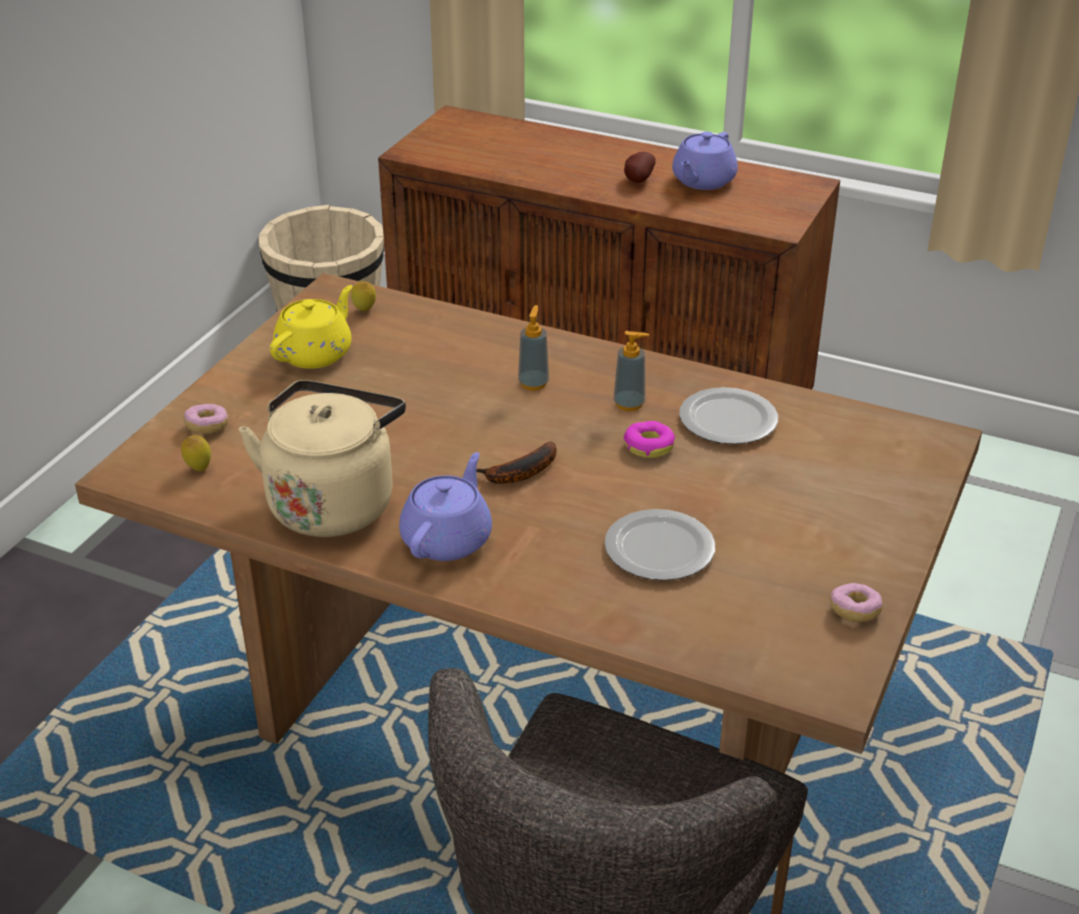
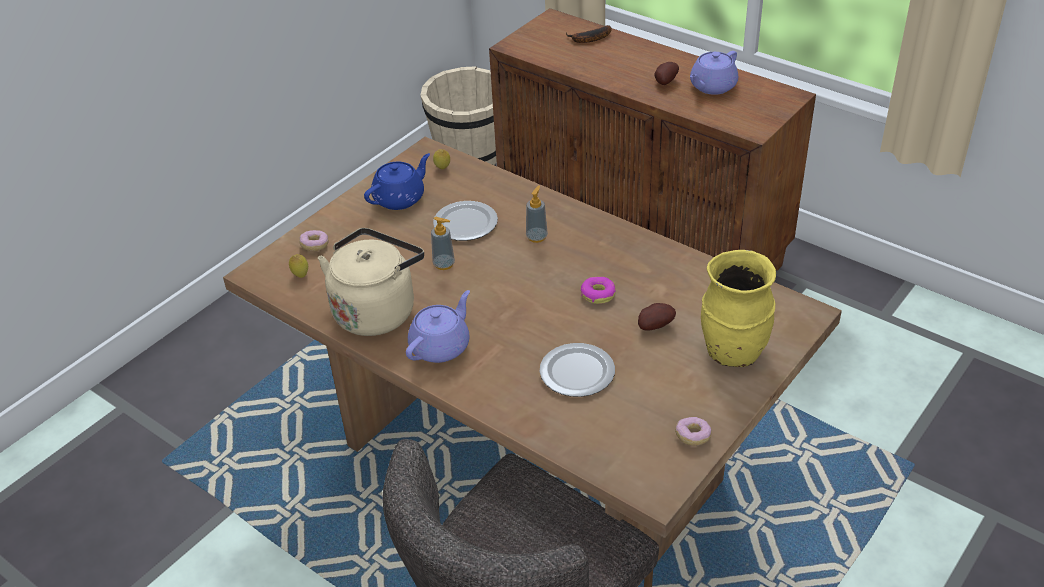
camera: 15 degrees right, 5 degrees up
(315, 353) = (400, 198): yellow teapot -> blue teapot
(517, 473) = (502, 304): banana -> banana (589, 39)
(629, 404) = (596, 260): soap dispenser -> soap dispenser (444, 264)
(729, 421) = (661, 281): plate -> plate (465, 224)
(743, 477) = (654, 326): none -> potato
(862, 497) = (732, 352): none -> yellow vase

